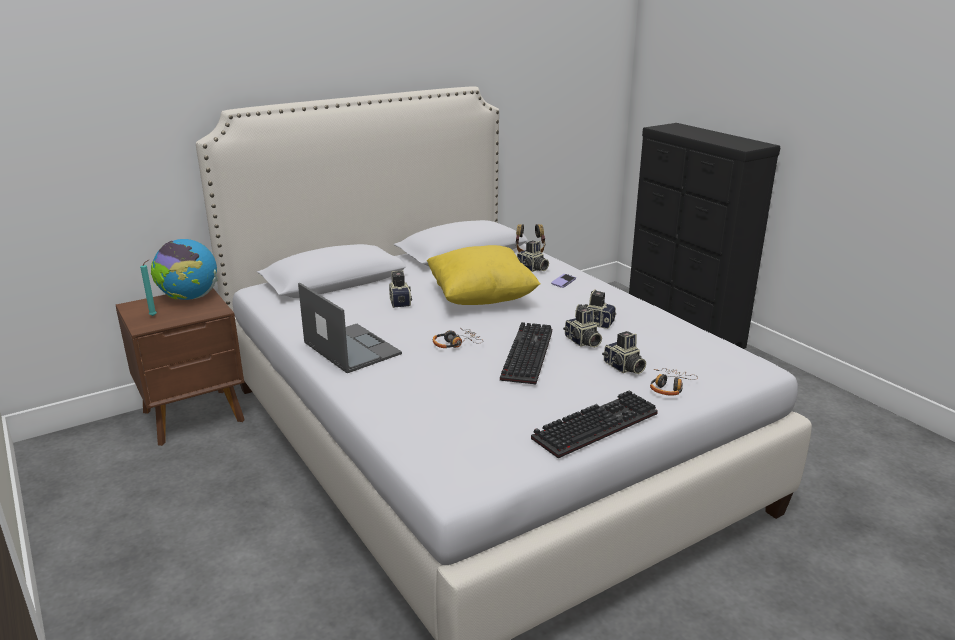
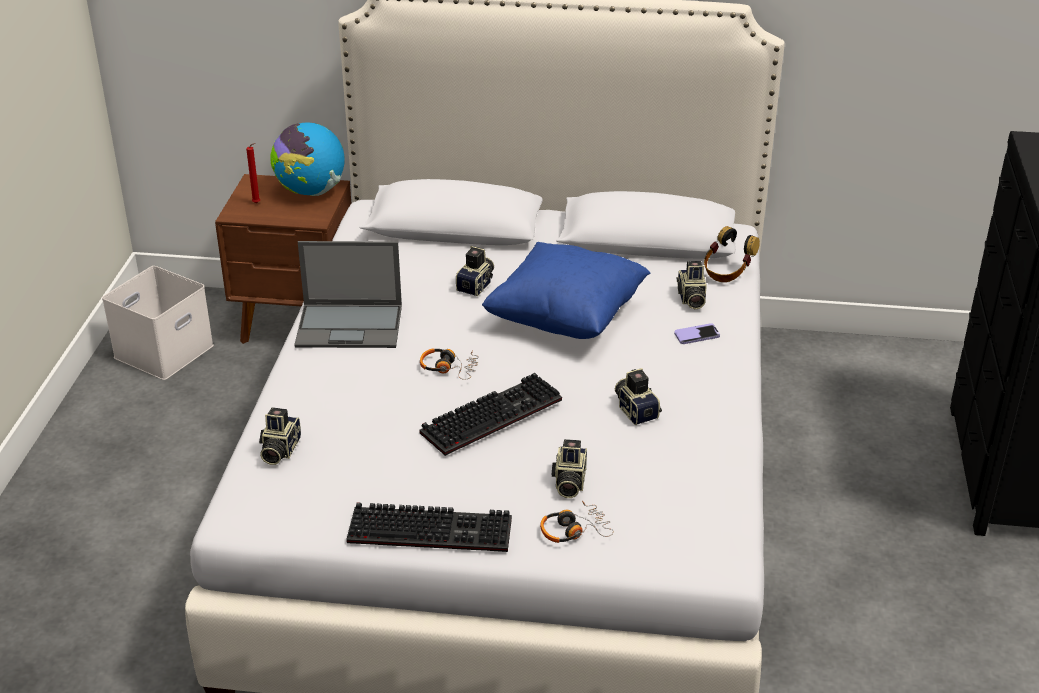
camera: 40 degrees right, 10 degrees up
(96, 478) = (164, 353): none -> white storage box
(154, 316) = (257, 203): turquoise candle -> red candle
(351, 348) = (351, 326): laptop -> laptop turned 90 degrees clockwise
(481, 299) = (566, 319): yellow pillow -> blue pillow
(582, 342) = (580, 428): camera -> camera (279, 450)

